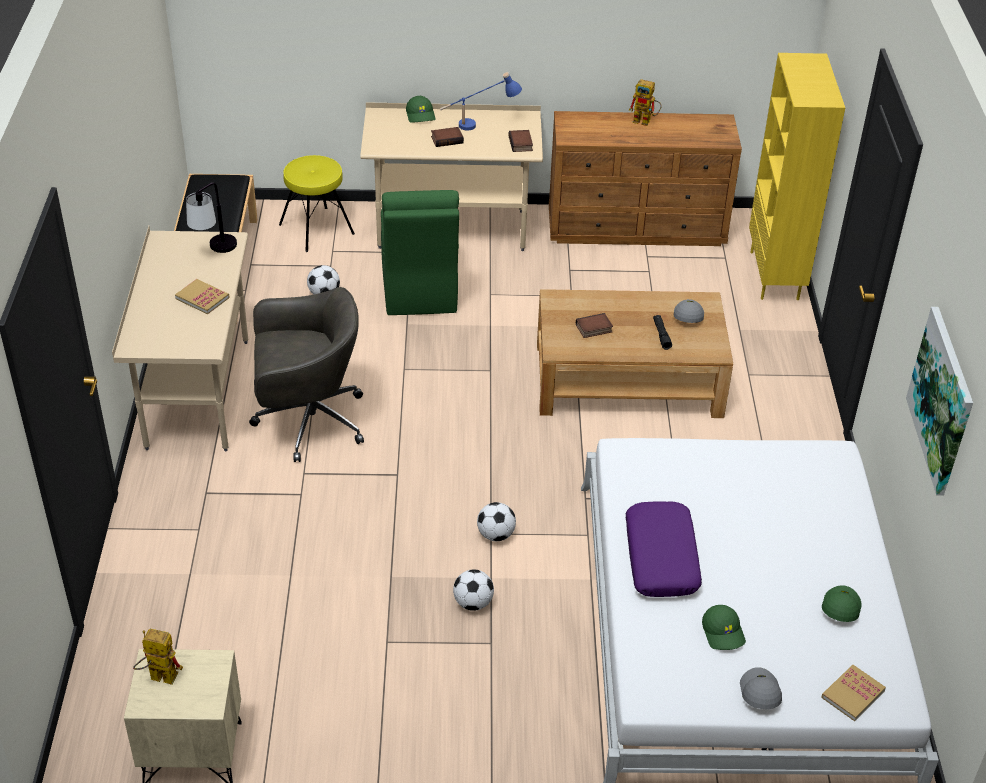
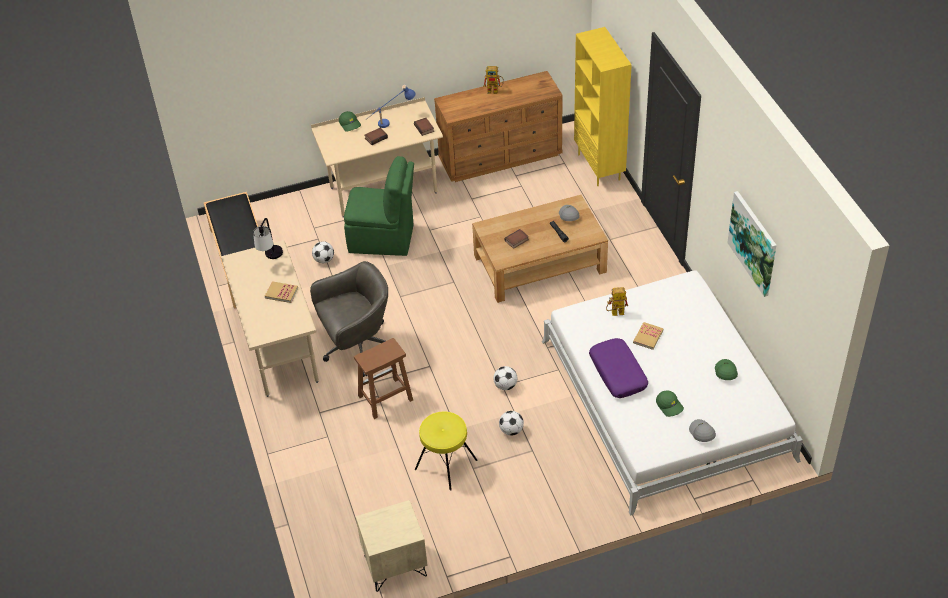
camera: 15 degrees left, 5 degrees up
(157, 677) = (375, 528): toy robot -> toy robot (614, 314)
(308, 501) = (385, 398): none -> brown stool
(316, 229) = (295, 215): yellow stool -> yellow stool (446, 464)
(419, 289) = (383, 239): green chair -> green chair turned 60 degrees counterclockwise
(852, 694) = (749, 418): book -> book (648, 337)

